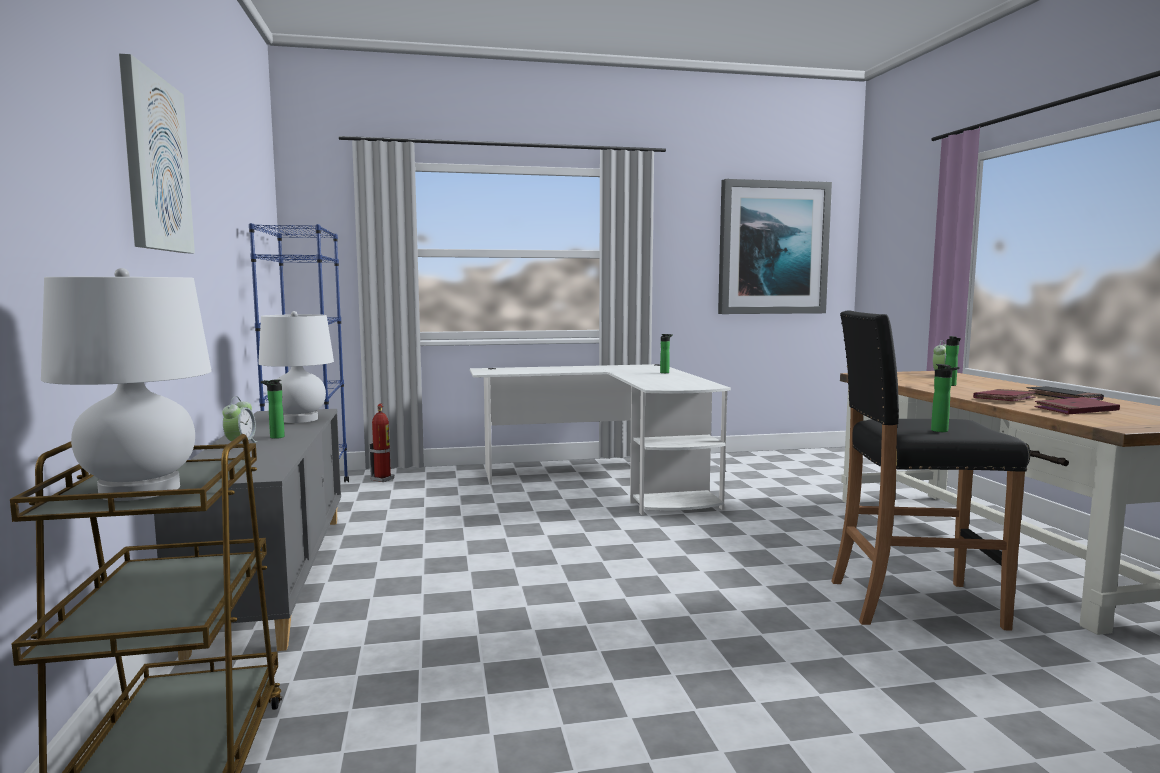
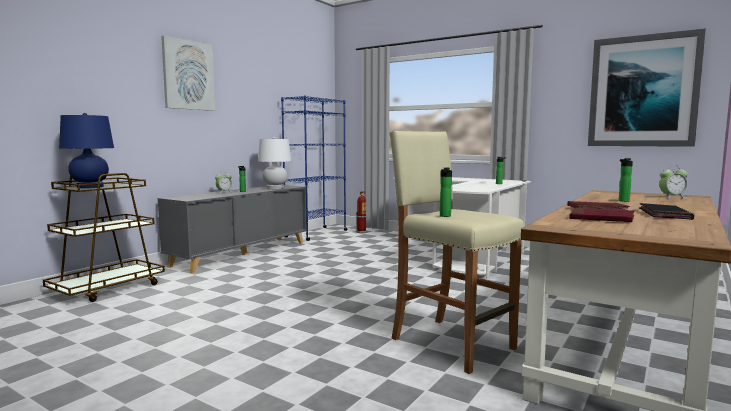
camera: 45 degrees right, 0 degrees up
(140, 490) = (90, 187): white table lamp -> blue table lamp
(912, 603) = (451, 343): black stool -> beige stool

